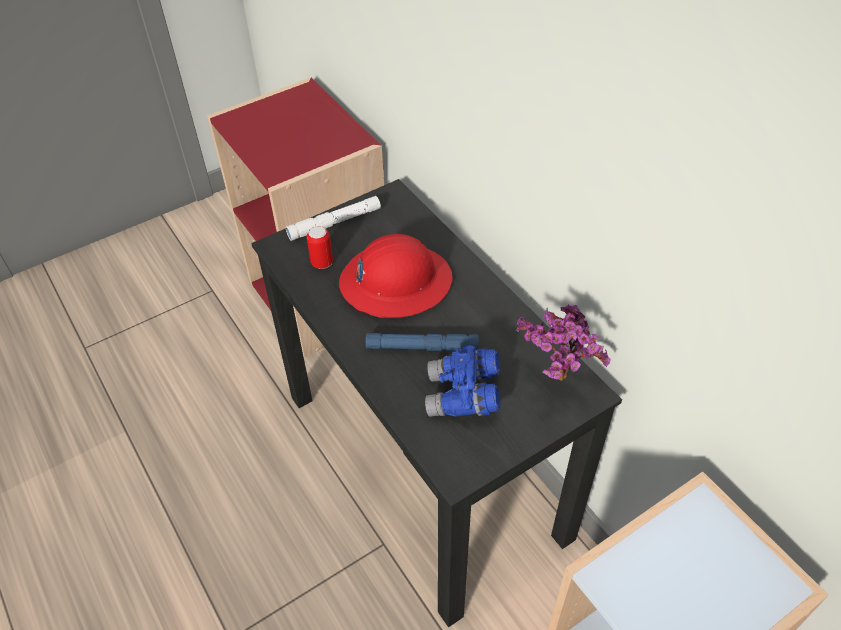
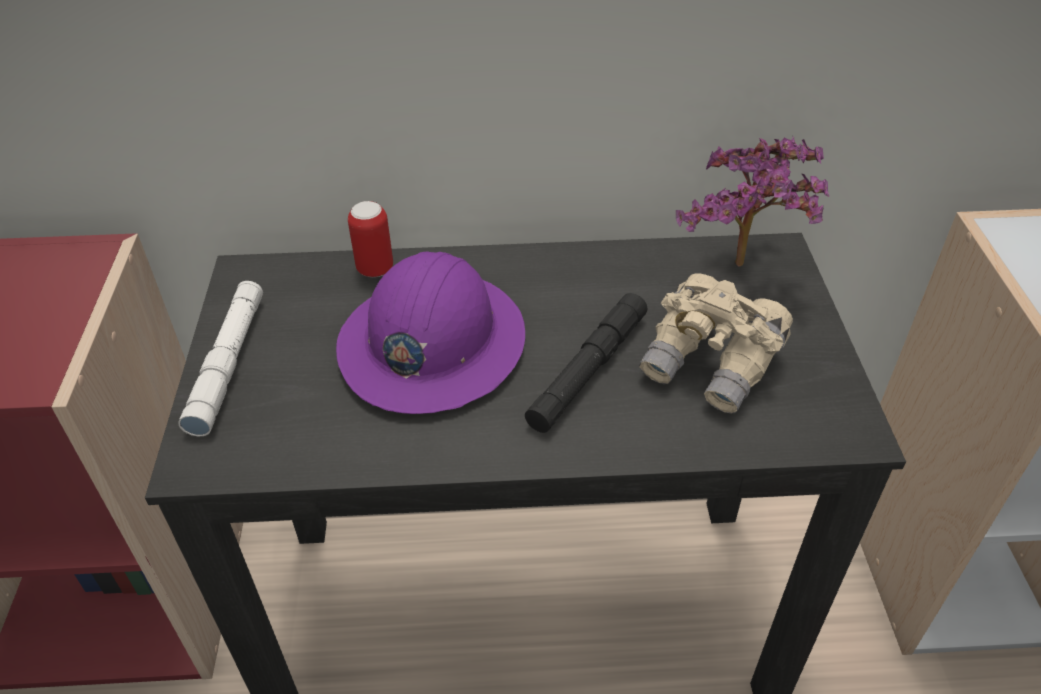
camera: 60 degrees left, 5 degrees down
(322, 263) = (302, 415): can -> can (375, 269)
(395, 282) = (431, 345): red hard hat -> purple hard hat
(422, 347) = (588, 369): blue flashlight -> black flashlight
(463, 396) = (711, 365): blue binoculars -> beige binoculars

